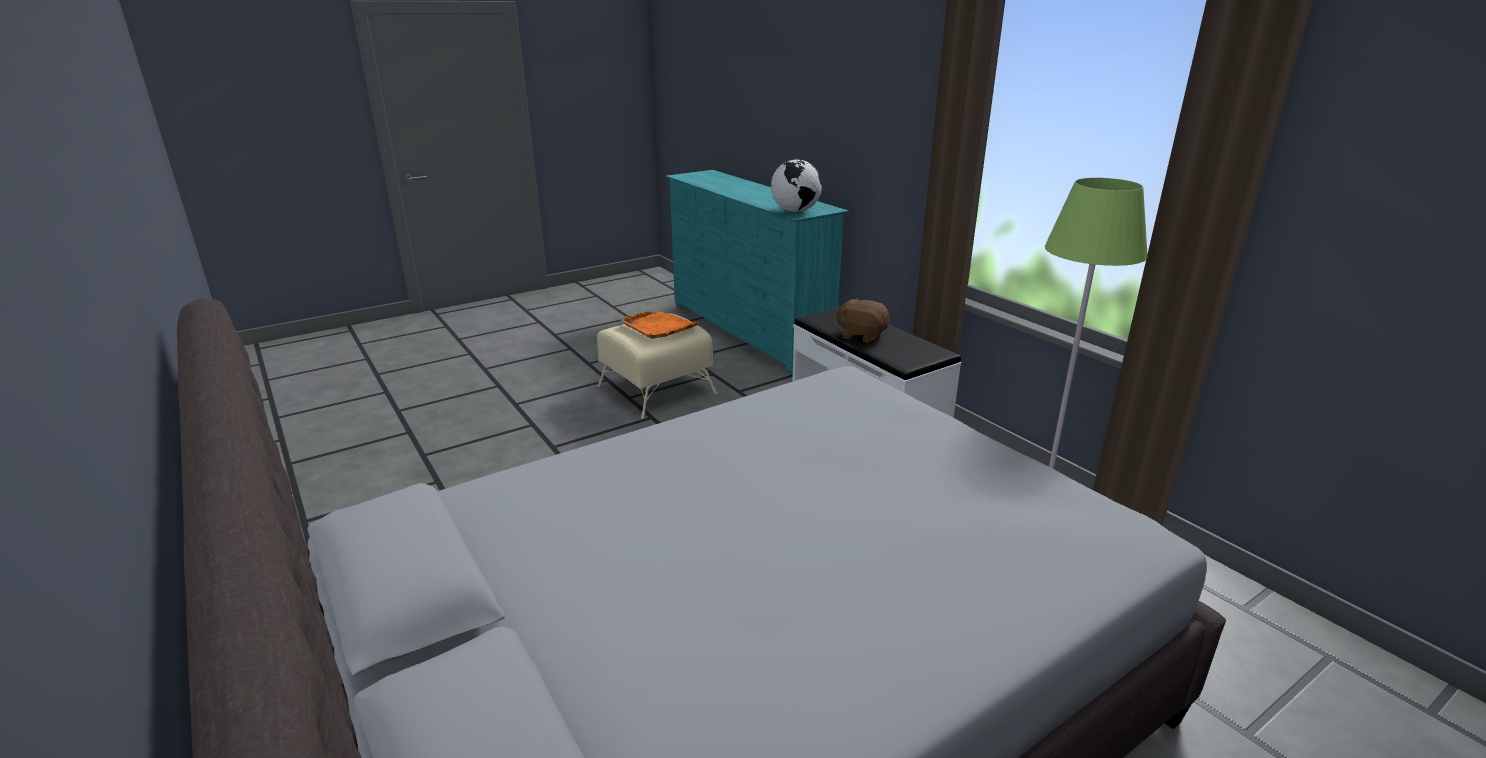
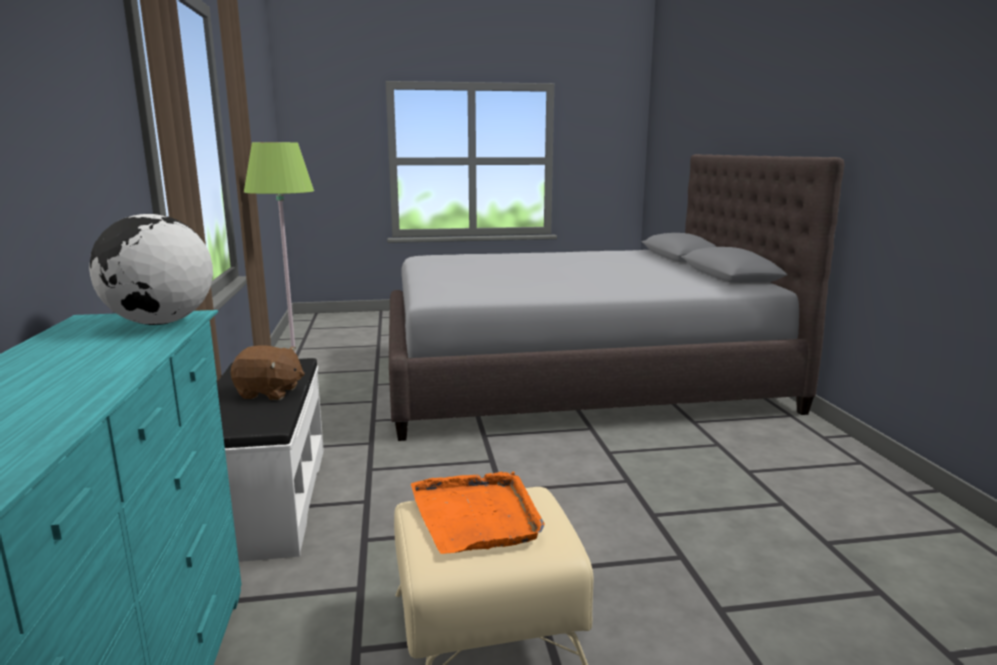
camera: 155 degrees left, 10 degrees down
(862, 335) = (269, 393): brown plush toy -> brown plush toy turned 45 degrees counterclockwise

